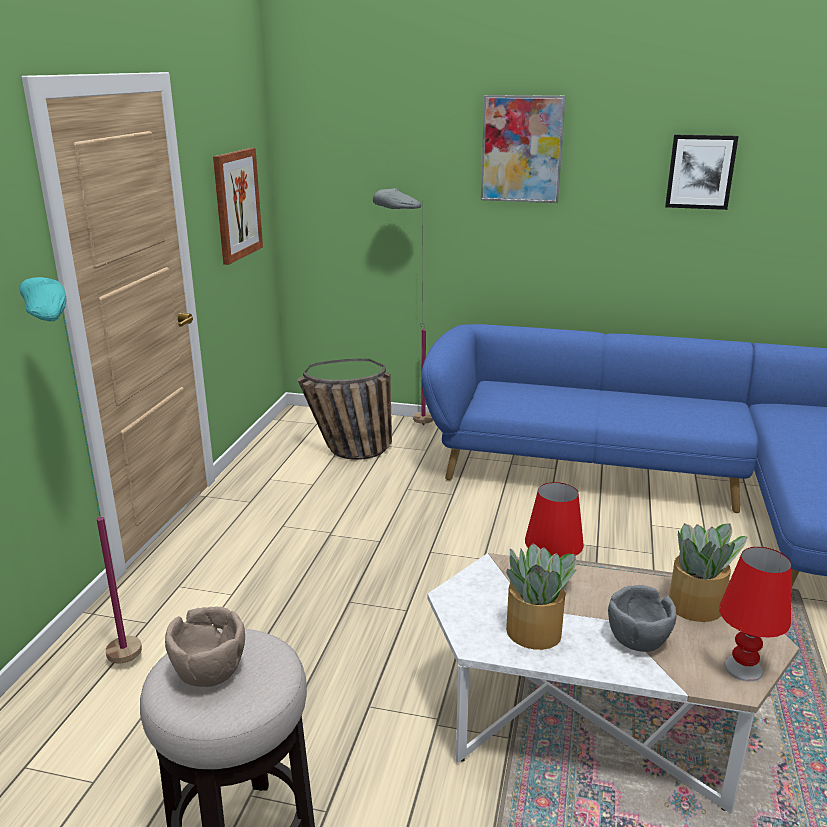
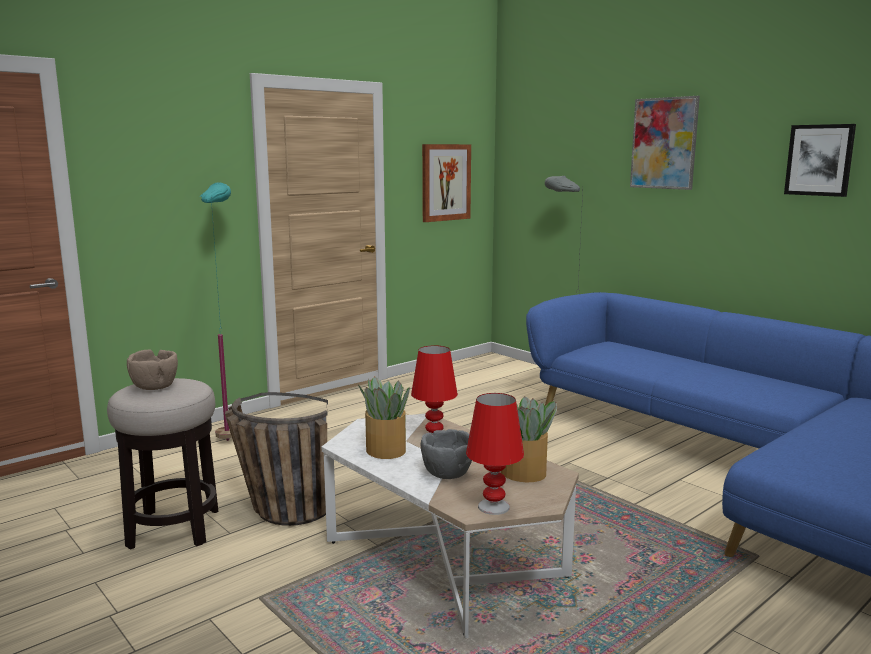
camera: 35 degrees right, 10 degrees down
(347, 452) = (493, 383): basket -> basket (274, 510)

